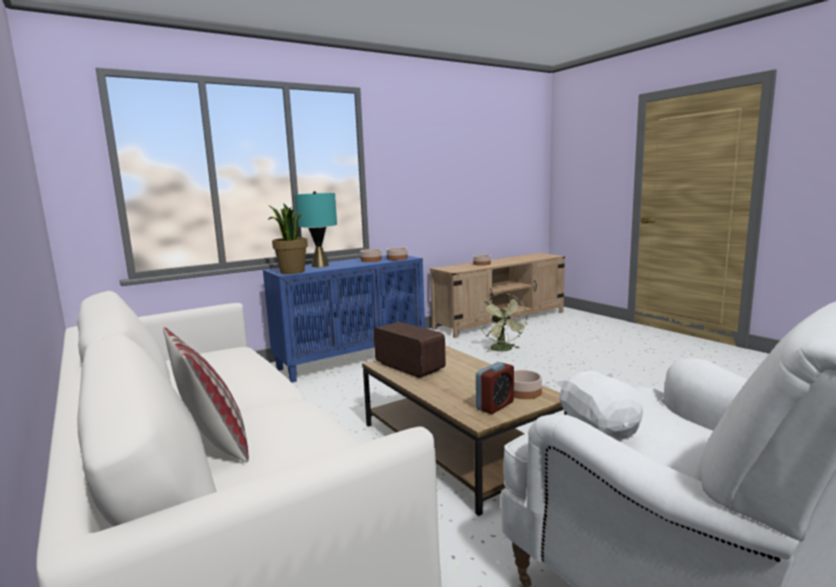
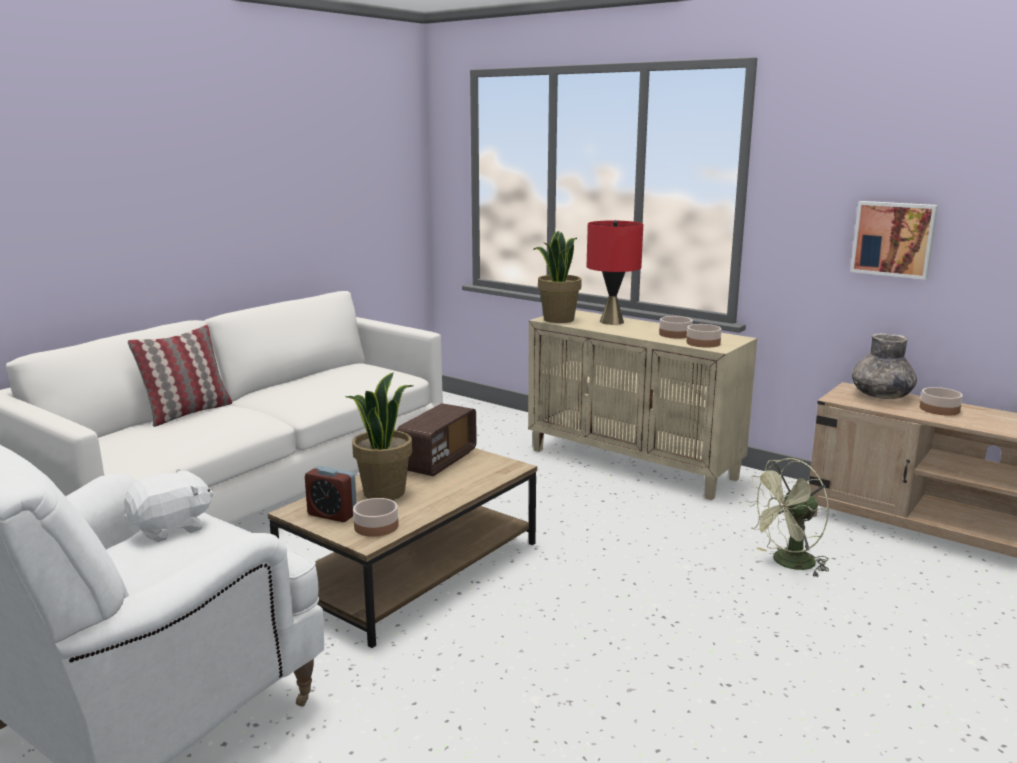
camera: 70 degrees right, 5 degrees up
(320, 265) = (612, 321): turquoise table lamp -> red table lamp
(352, 359) = (633, 464): blue cabinet -> beige cabinet
(438, 188) = (893, 239): none -> picture
(456, 266) = (881, 395): none -> grey vase
(459, 386) = (384, 492): none -> potted plant

